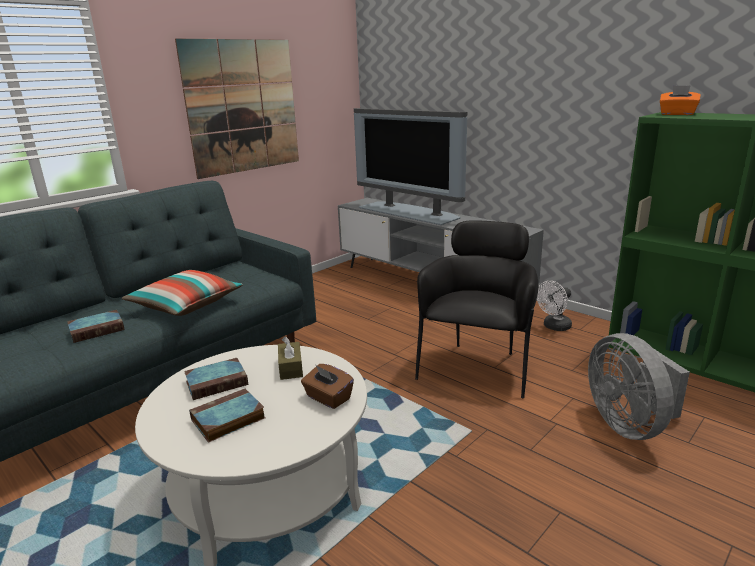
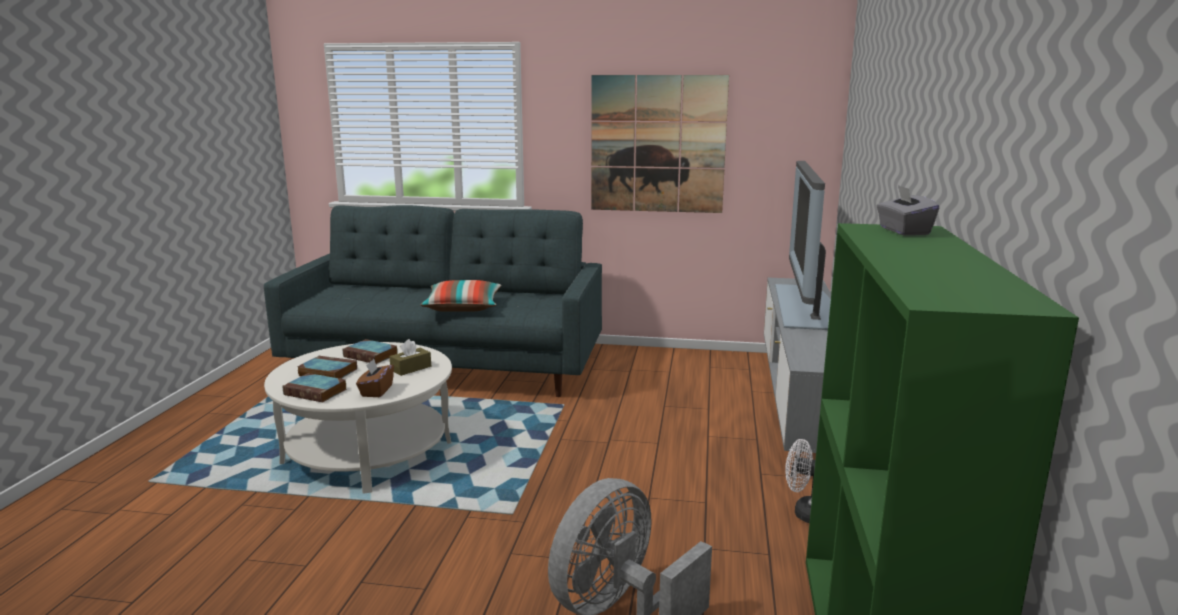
camera: 55 degrees right, 5 degrees down
(98, 329) = (399, 301): book -> book (317, 392)
(477, 365) = (640, 487): black armchair -> none
(677, 114) = (903, 231): orange tissue box -> grey tissue box

